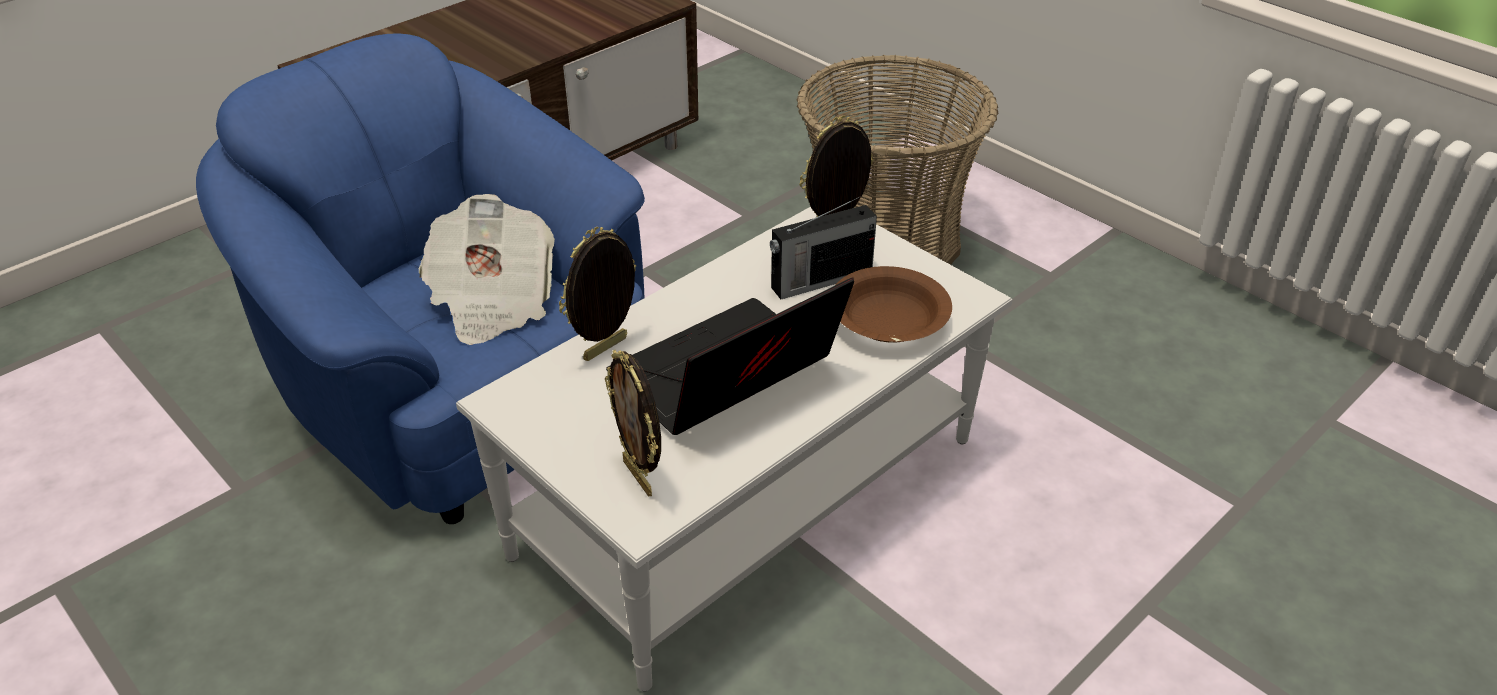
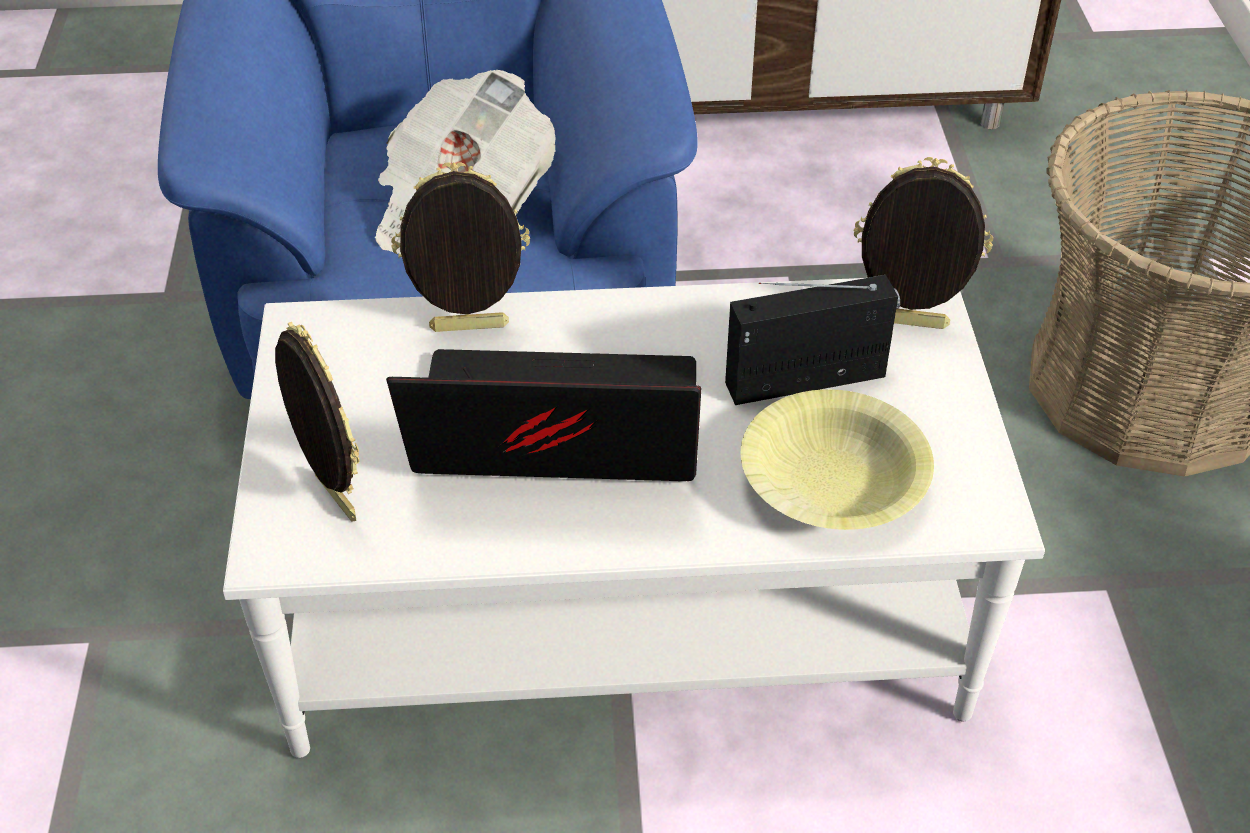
camera: 40 degrees right, 5 degrees up
(640, 477) = (332, 498): picture frame -> picture frame turned 135 degrees clockwise
(819, 280) = (808, 379): radio -> radio turned 150 degrees clockwise
(888, 321) = (832, 481): brown bowl -> yellow bowl

